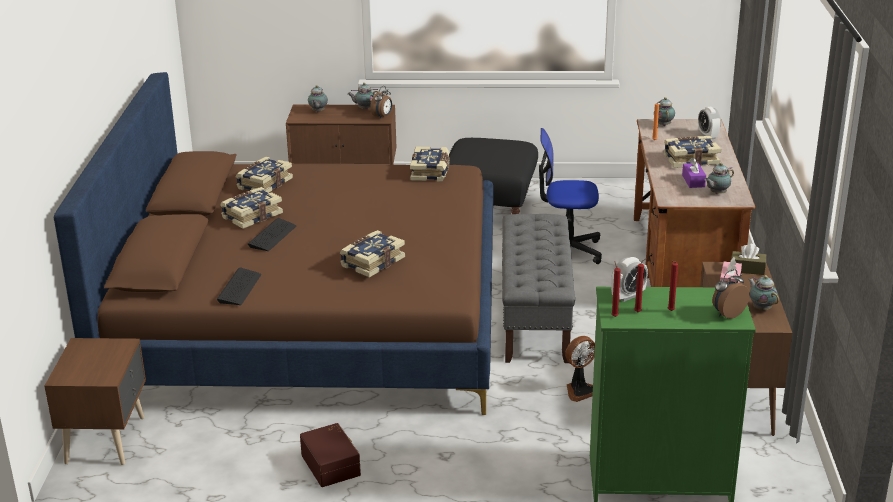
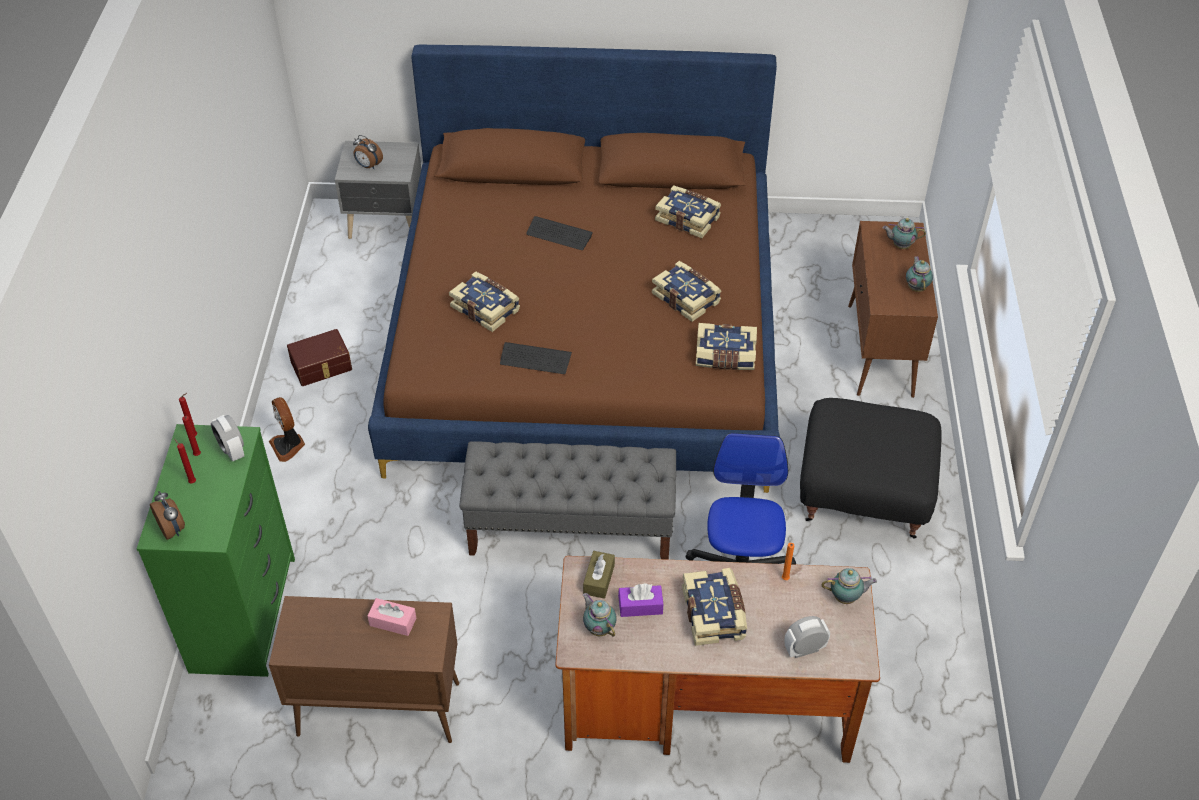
camera: 90 degrees right, 20 degrees up
(107, 439) = (387, 224): brown nightstand -> grey nightstand
(239, 288) = (452, 222): keyboard -> keyboard (535, 359)
(251, 215) = (610, 216): book -> book (687, 298)
(382, 116) = (891, 305): alarm clock -> alarm clock (368, 166)
(580, 390) = (413, 561): fan -> fan (288, 445)
(747, 269) = (424, 647): brown tissue box -> brown tissue box (599, 579)
(761, 308) = (328, 643): teapot -> none

